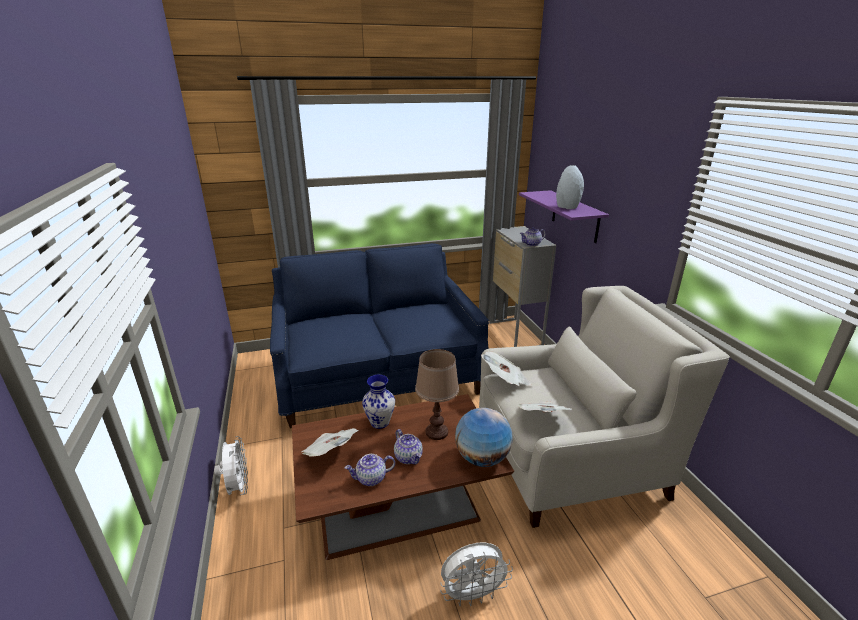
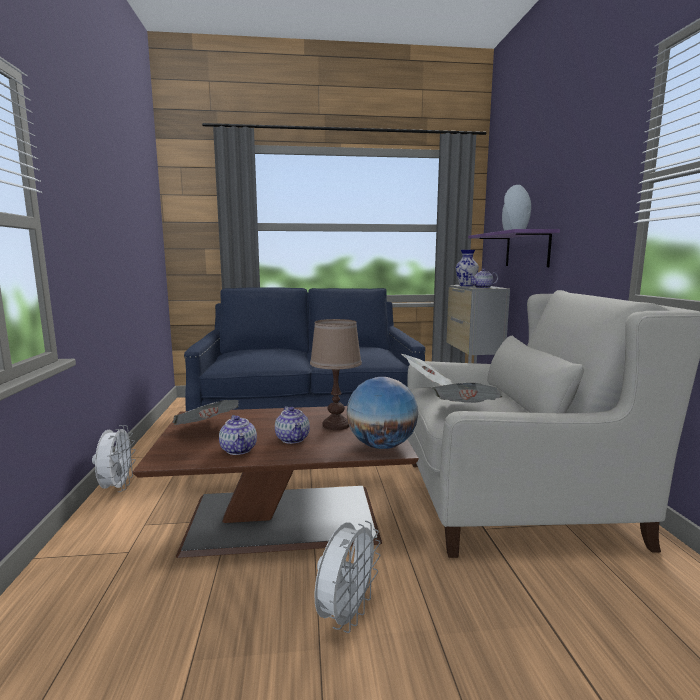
camera: 10 degrees right, 15 degrees down
(371, 479) = (239, 450): teapot -> teapot turned 105 degrees counterclockwise
(380, 423) = (275, 415): vase -> vase (466, 286)
(473, 594) = (346, 615): white fan -> white fan turned 60 degrees counterclockwise

